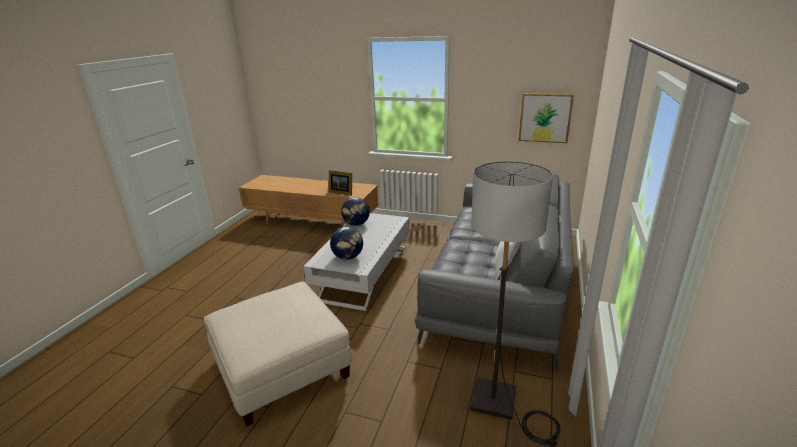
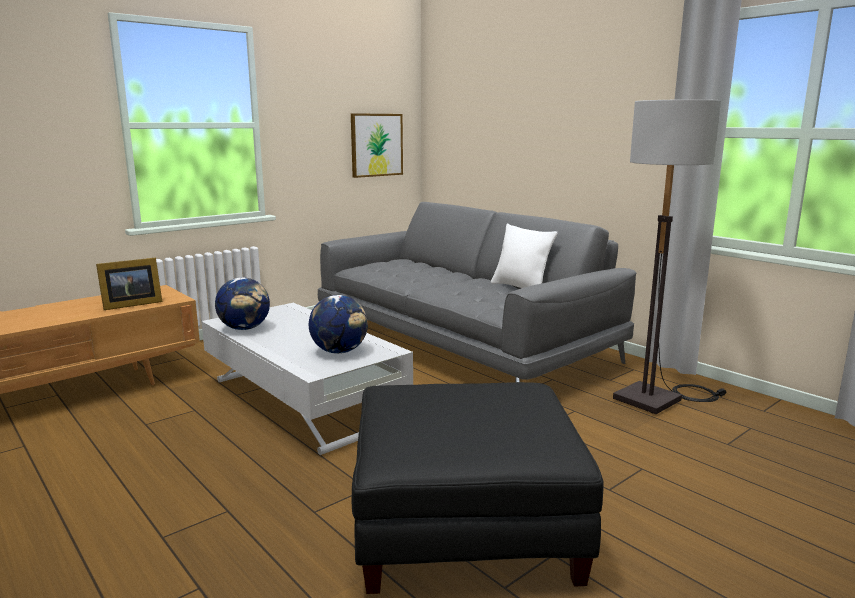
camera: 60 degrees left, 10 degrees down
(281, 367) = (465, 522): beige ottoman -> black ottoman

